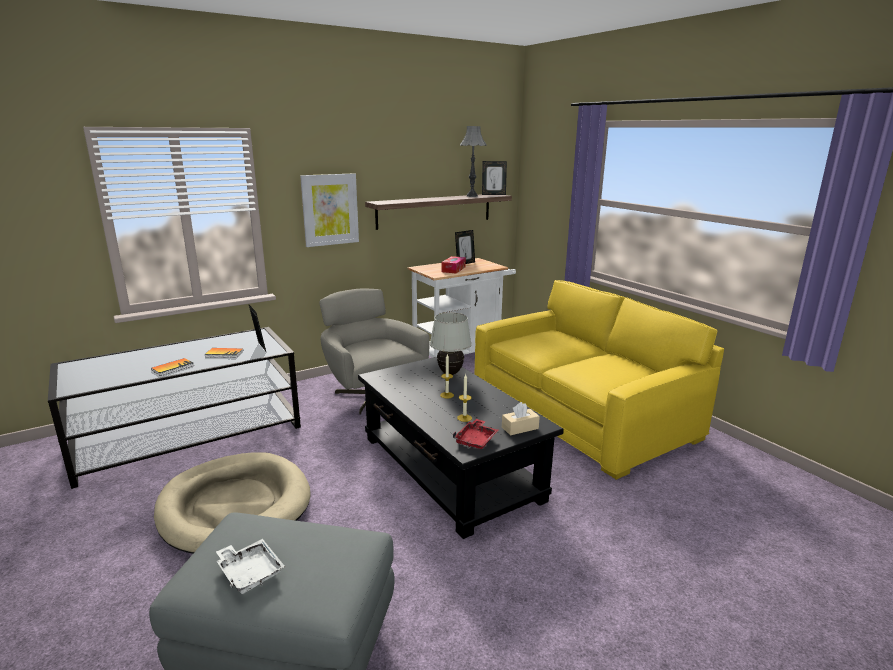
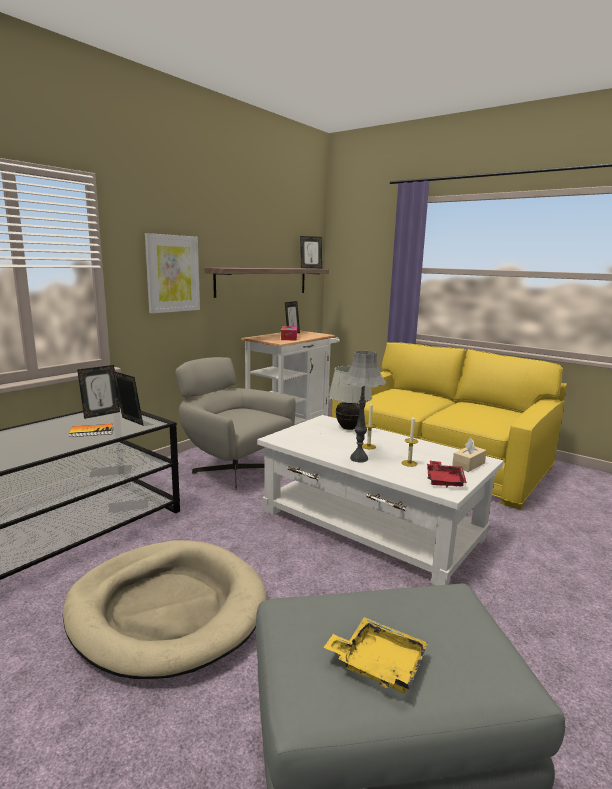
camera: 20 degrees left, 5 degrees down
(173, 368) = (37, 451): book -> none
(245, 337) = (101, 414): none -> picture frame
(250, 572) = (378, 664): white tray -> yellow tray
(450, 468) = (371, 525): black coffee table -> white coffee table
(471, 196) = (295, 268): grey table lamp -> grey table lamp (358, 459)

